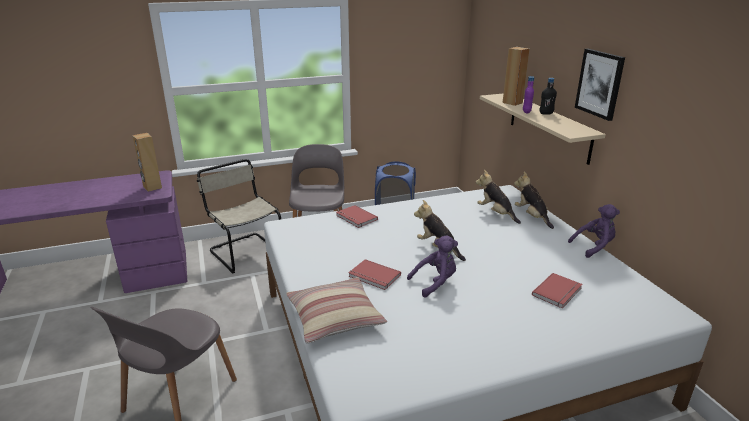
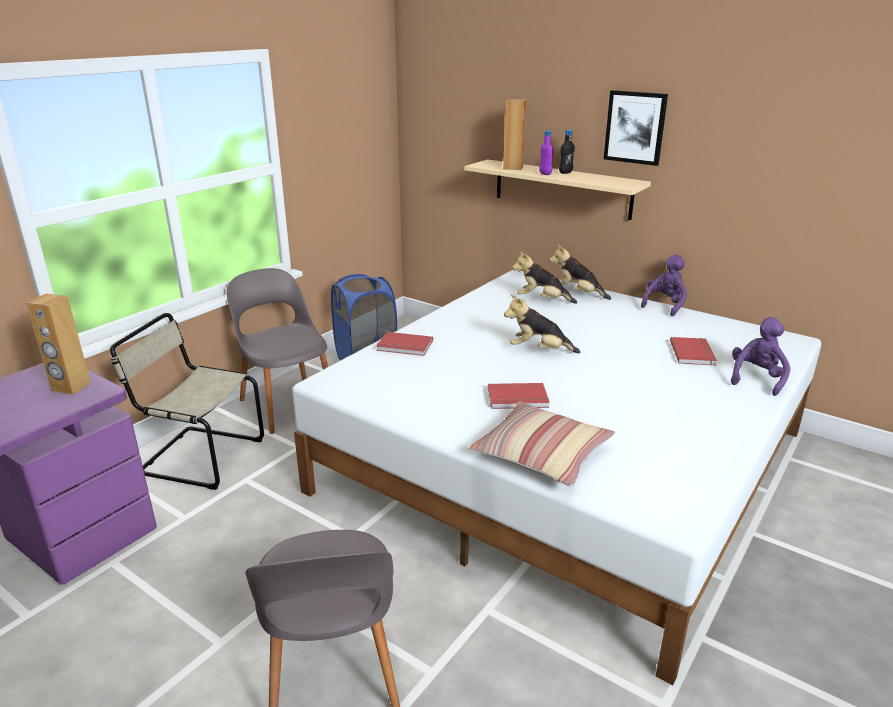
camera: 35 degrees left, 0 degrees up
(435, 283) = (585, 383): purple plush toy -> purple plush toy (756, 379)

